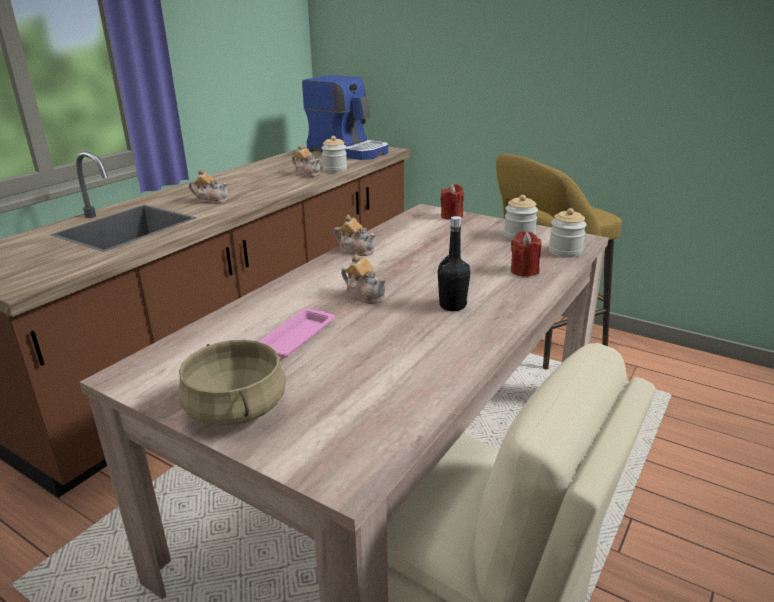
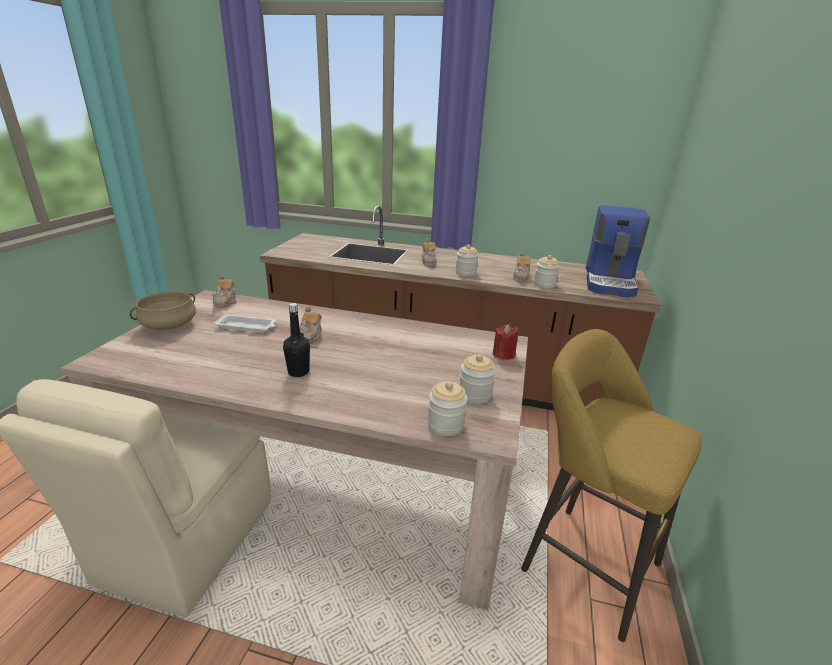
camera: 70 degrees right, 0 degrees up
(269, 190) = (465, 273): none -> jar
(297, 337) = (247, 327): pink tray -> white tray
(356, 250) = (392, 325): teapot -> teapot (226, 303)
(524, 271) = (381, 401): red candle -> none

